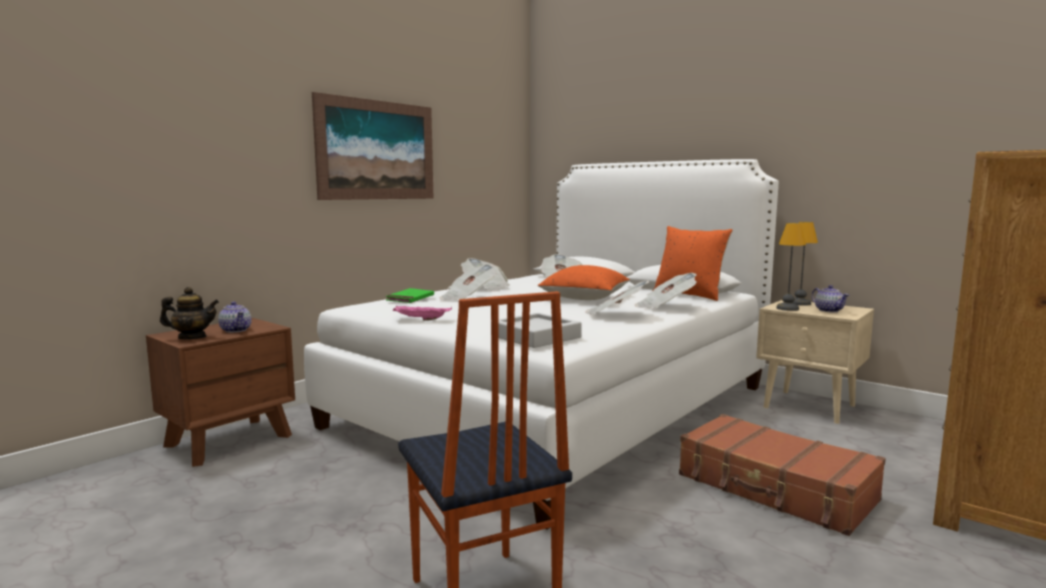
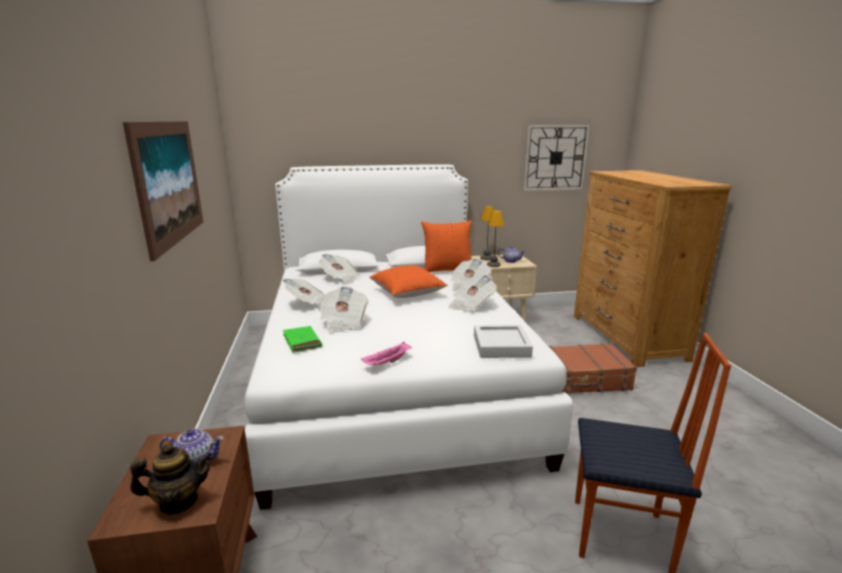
camera: 50 degrees left, 10 degrees up
(192, 337) = (178, 501): teapot -> teapot turned 45 degrees clockwise
(956, 146) = (555, 158): none -> wall clock

